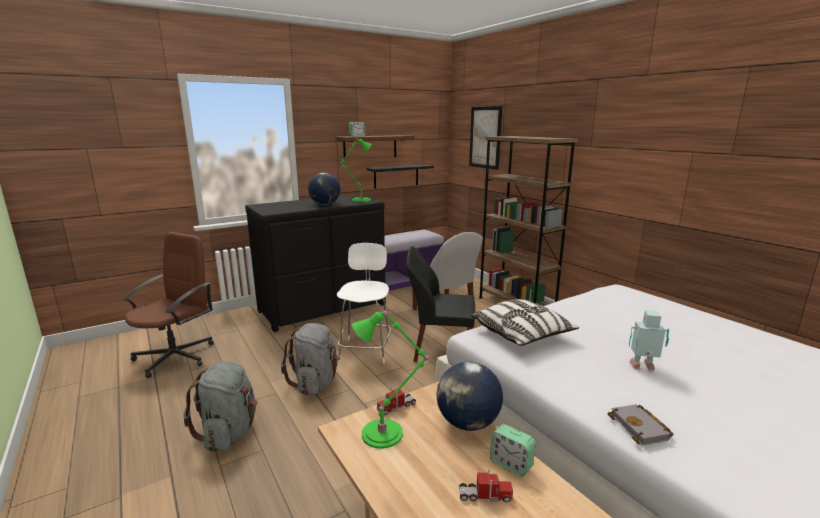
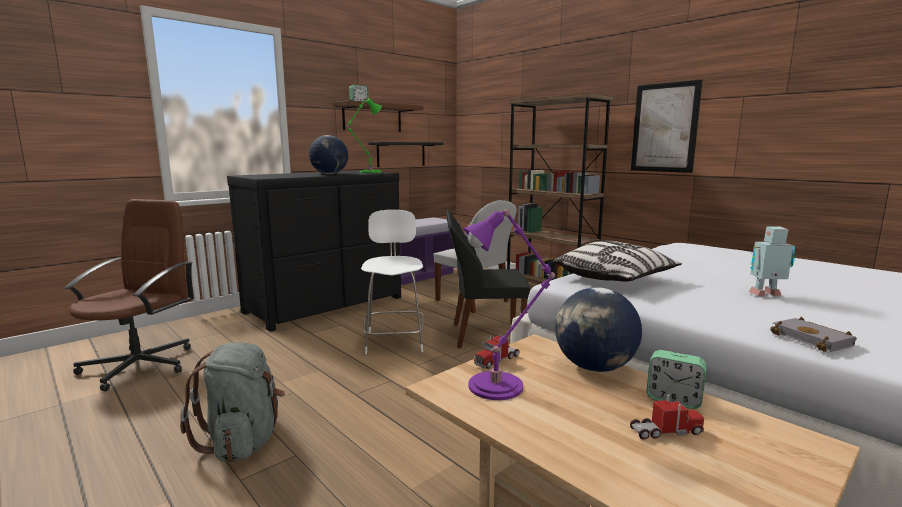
camera: 10 degrees left, 5 degrees down
(315, 383) = (343, 378): grey backpack -> none
(386, 433) = (500, 385): green table lamp -> purple table lamp
(485, 137) = (500, 109): picture -> picture (664, 127)

